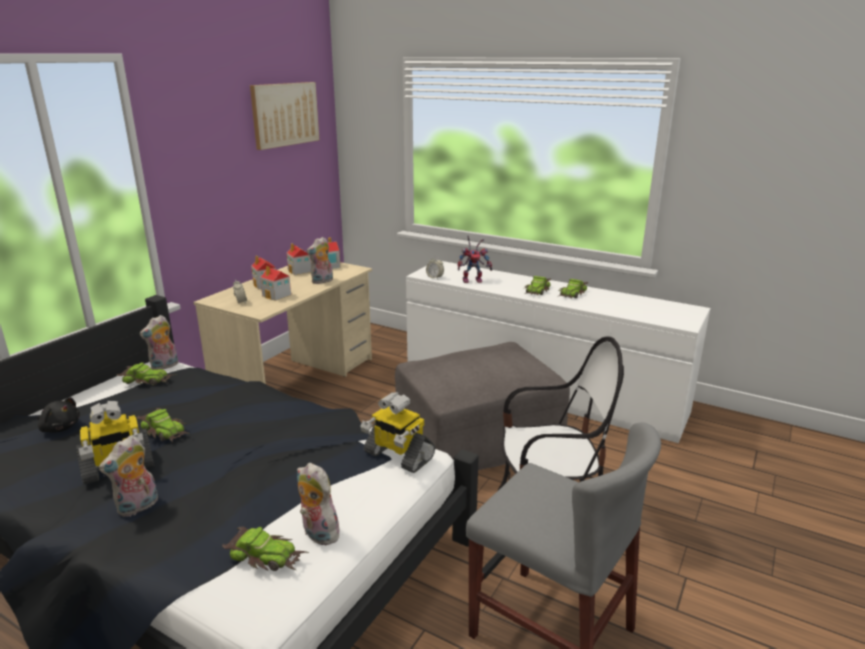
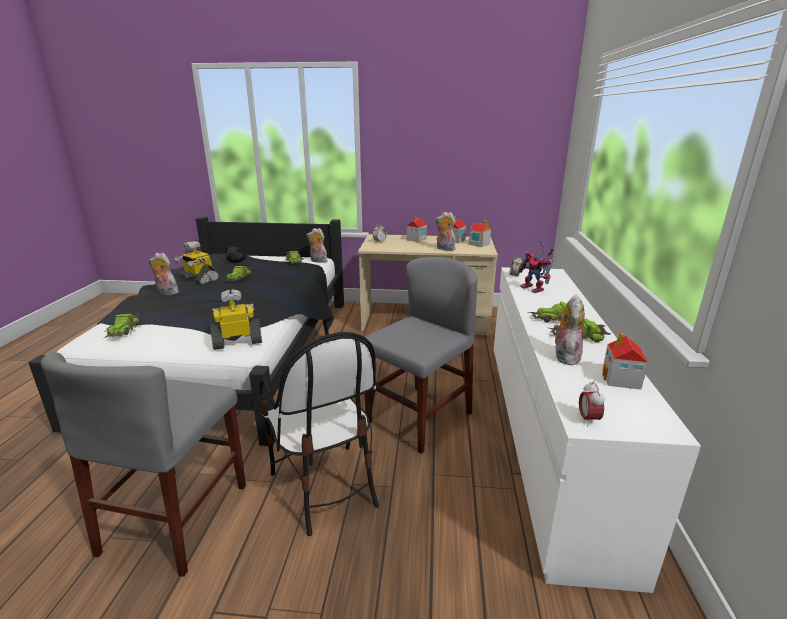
camera: 65 degrees right, 0 degrees up
(277, 295) = (401, 245): toy house -> toy house (621, 379)
(285, 114) = (501, 113): picture -> none
(317, 533) = (147, 339): plush toy -> plush toy (564, 356)
(398, 456) = (238, 341): toy robot -> toy robot turned 60 degrees clockwise
(478, 438) = (419, 417): grey ottoman -> grey chair
(681, 322) = (588, 419): none -> alarm clock

